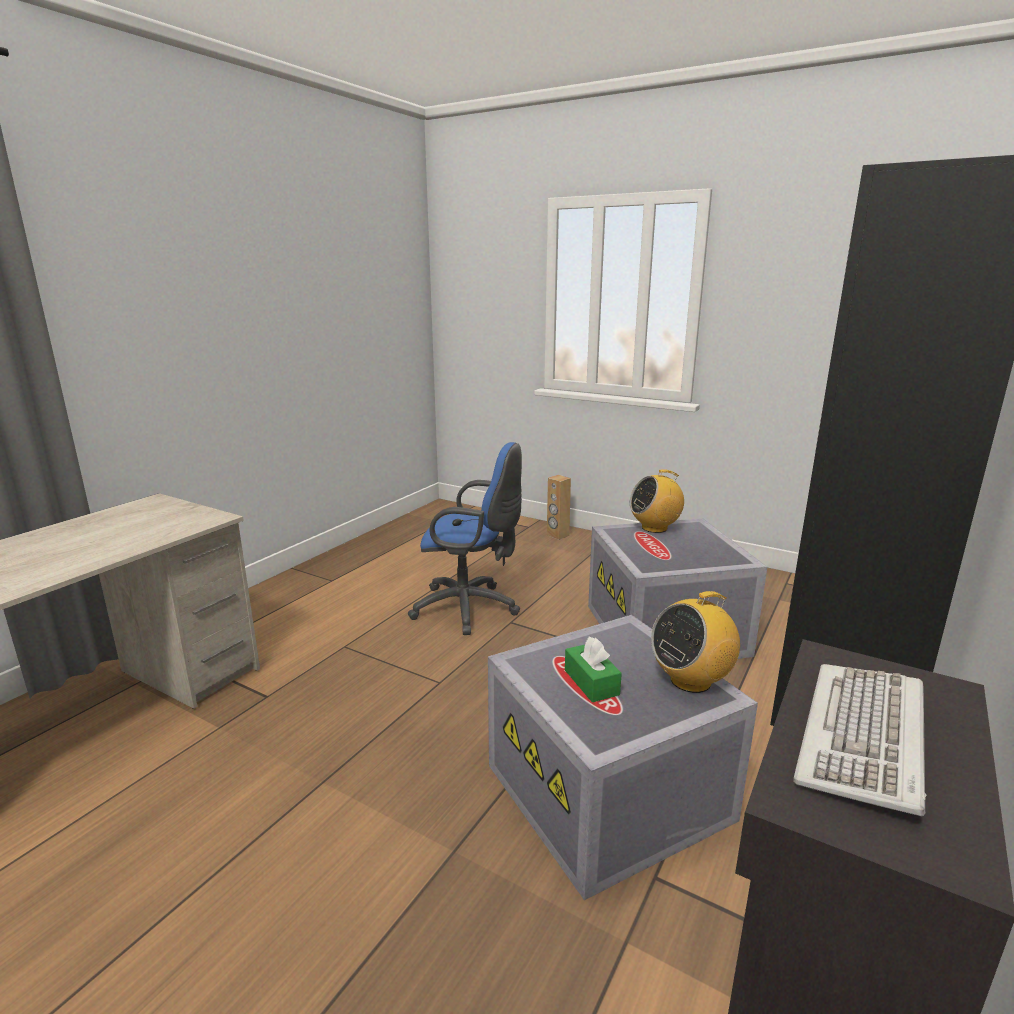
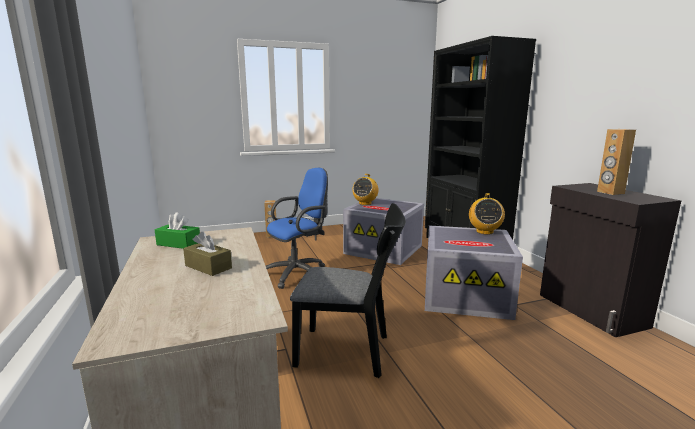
camera: 50 degrees left, 5 degrees down
(72, 550) = (208, 267): none -> brown tissue box
(298, 748) = (350, 351): none -> black chair
(591, 682) = (469, 242): green tissue box -> green tissue box (178, 244)
(865, 738) = (610, 192): keyboard -> brown speaker

